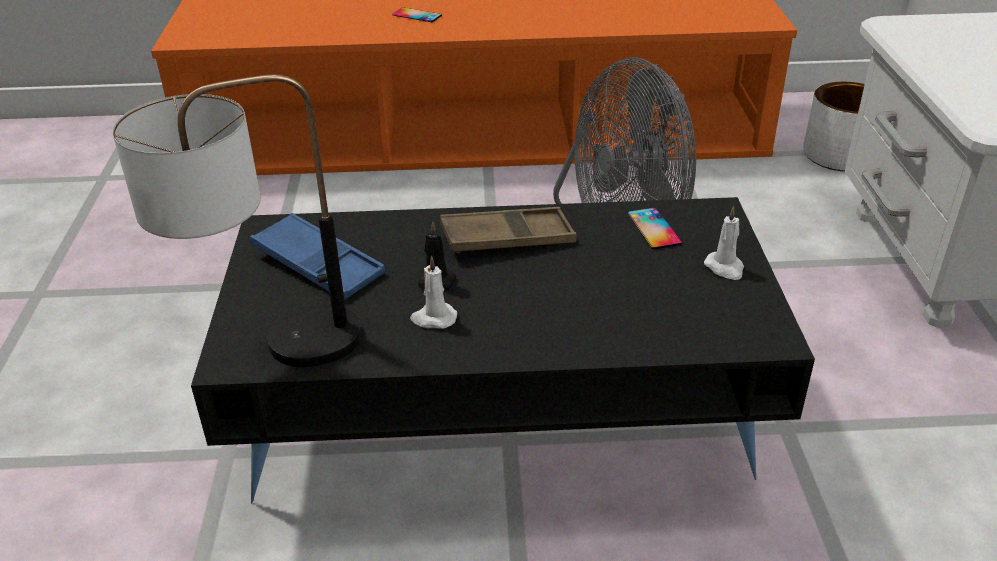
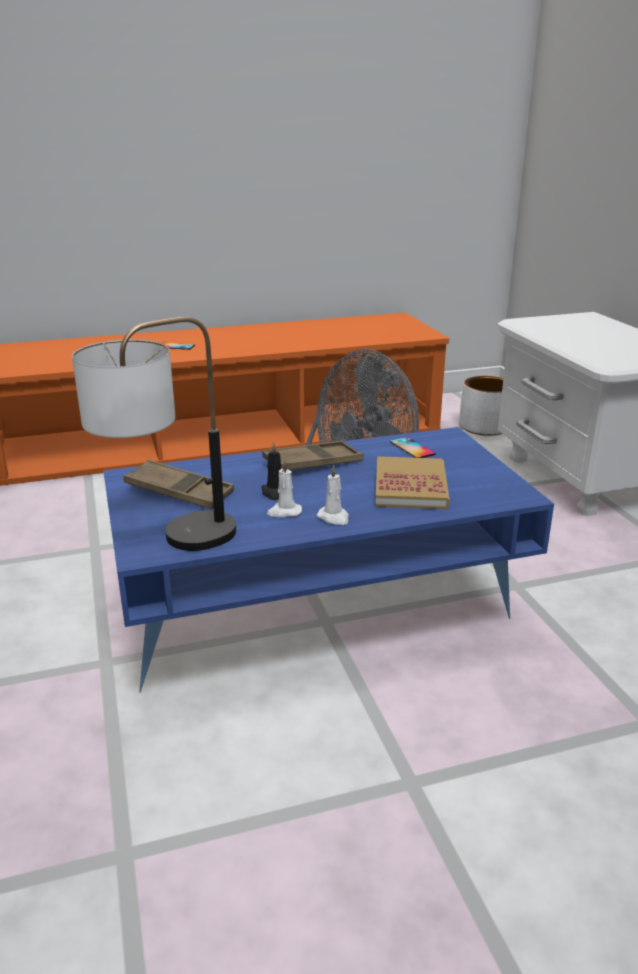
camera: 15 degrees left, 10 degrees down
(318, 265) = (179, 492): blue tray -> brown tray
(502, 433) = (319, 617): black coffee table -> blue coffee table
(621, 298) = (410, 486): none -> book
(725, 268) = (471, 463): white candle -> white candle (334, 518)

